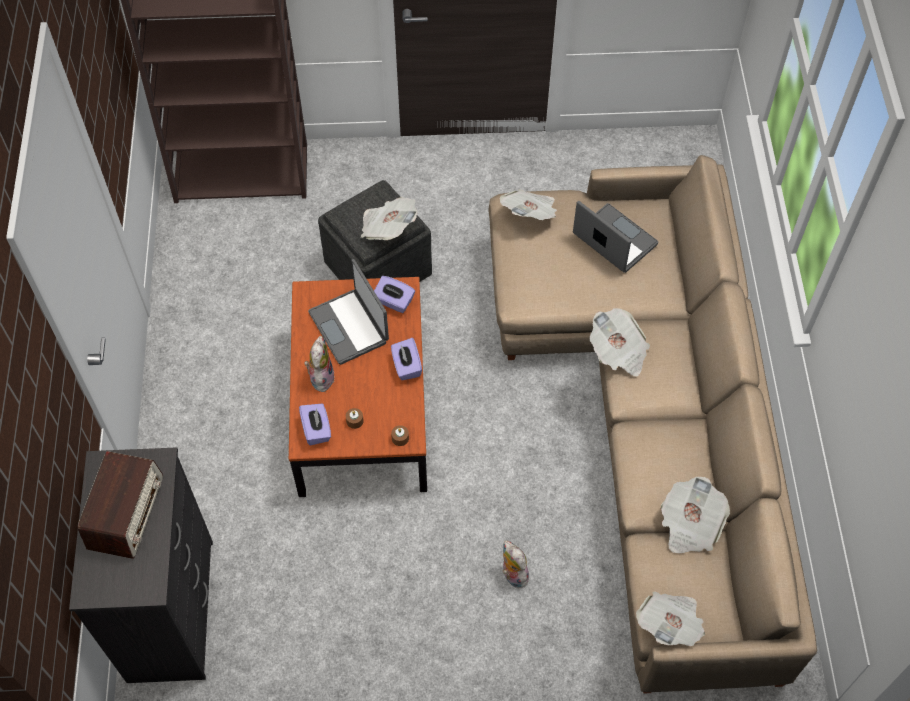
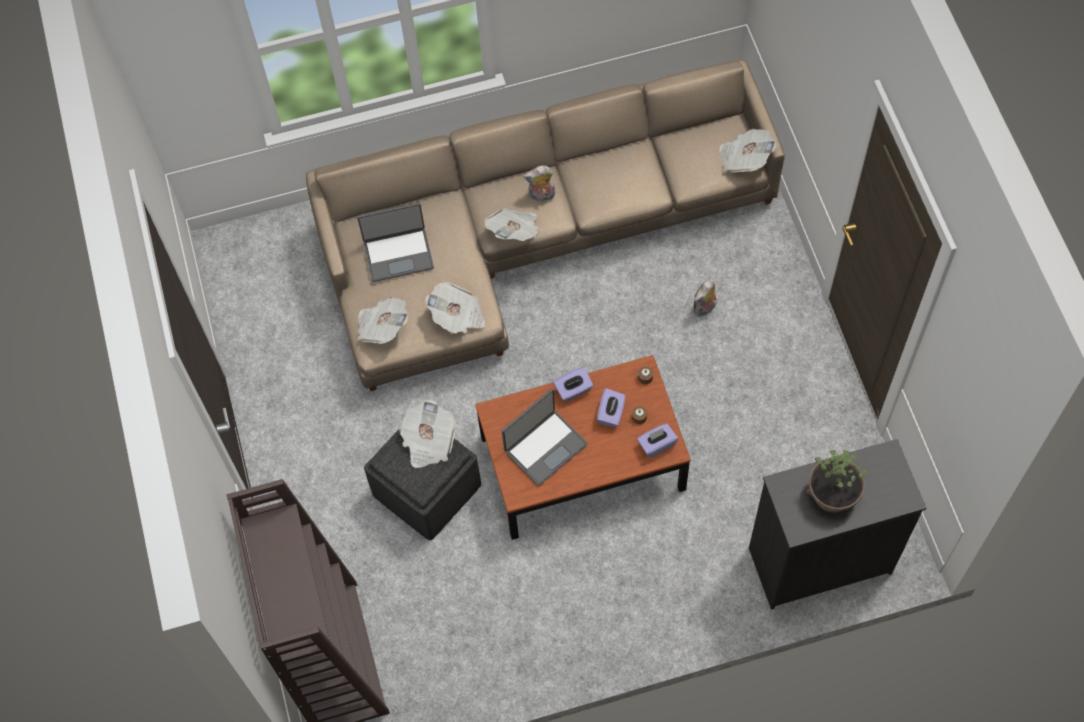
camera: 100 degrees left, 5 degrees up
(126, 512) = (832, 495): radio -> potted plant
(320, 377) = (603, 456): plush toy -> plush toy (541, 196)
(394, 301) = (508, 417): purple tissue box -> purple tissue box (611, 413)
(613, 240) = (398, 254): laptop -> laptop turned 135 degrees counterclockwise
(689, 525) = (659, 158): newspaper -> newspaper (457, 316)

